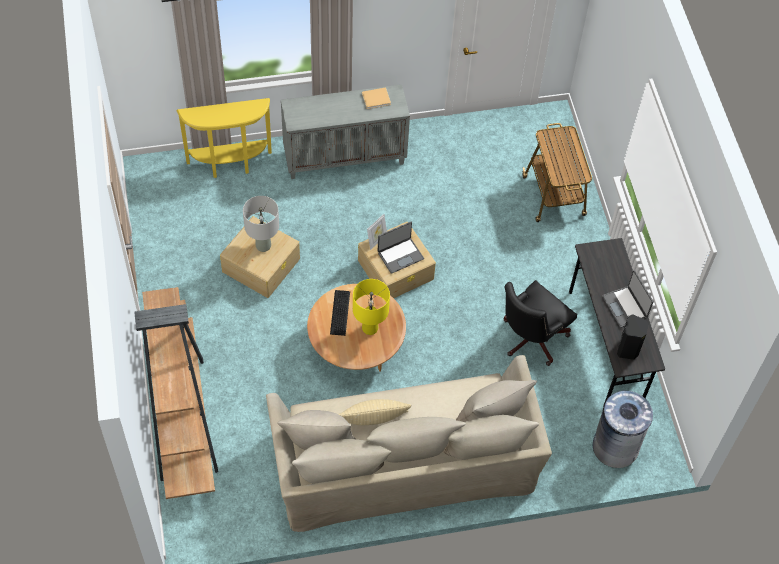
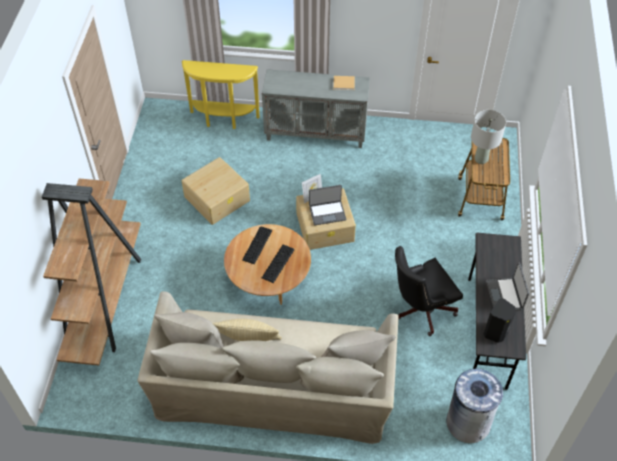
camera: 20 degrees right, 5 degrees down
(263, 246) = (218, 180): grey table lamp -> grey table lamp (481, 159)
(369, 328) = (277, 263): yellow table lamp -> keyboard

